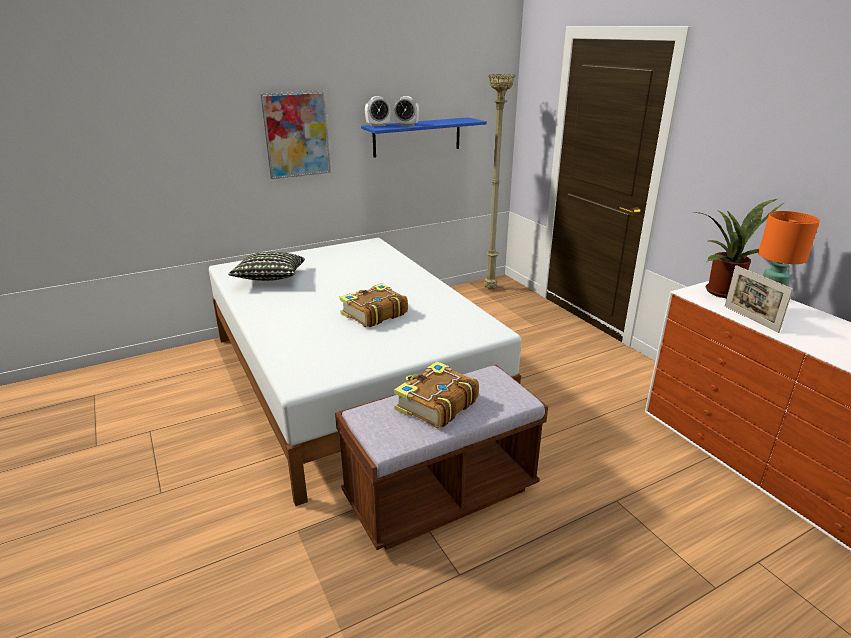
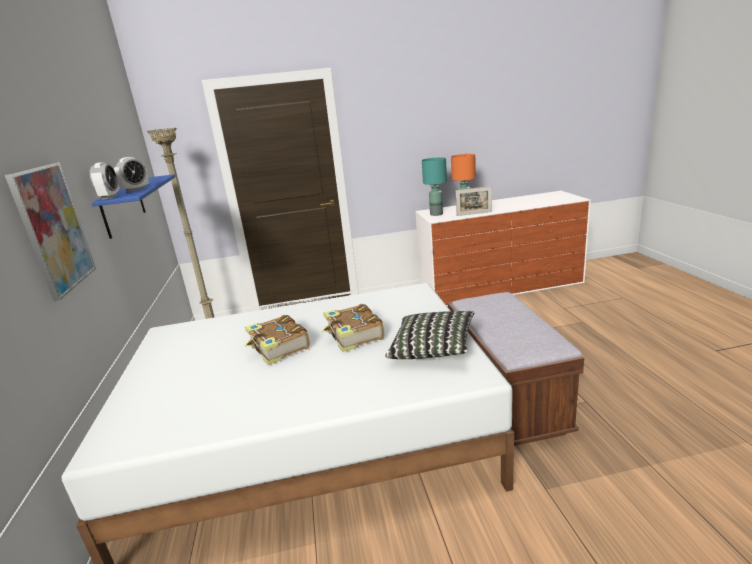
camera: 70 degrees left, 5 degrees down
(270, 279) = (196, 403): pillow -> pillow (432, 349)
(435, 405) = (509, 323): book -> book (278, 347)
(721, 291) = (436, 214): potted plant -> turquoise table lamp

